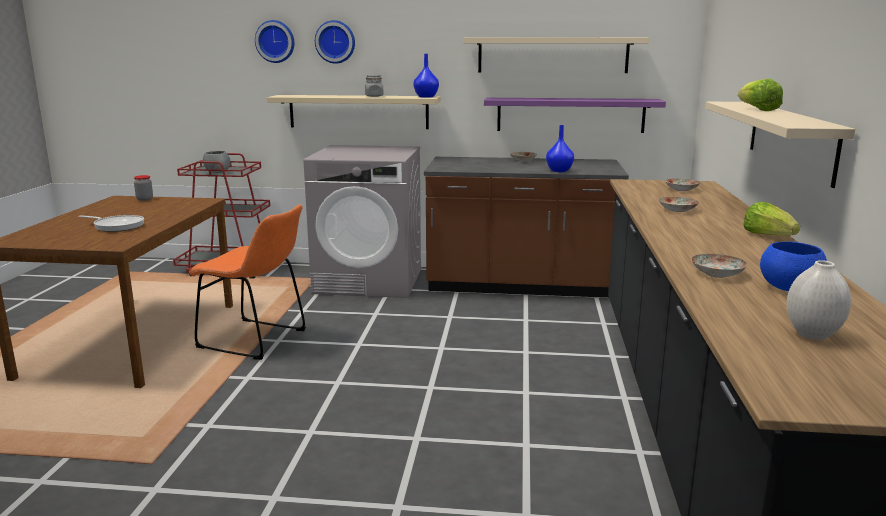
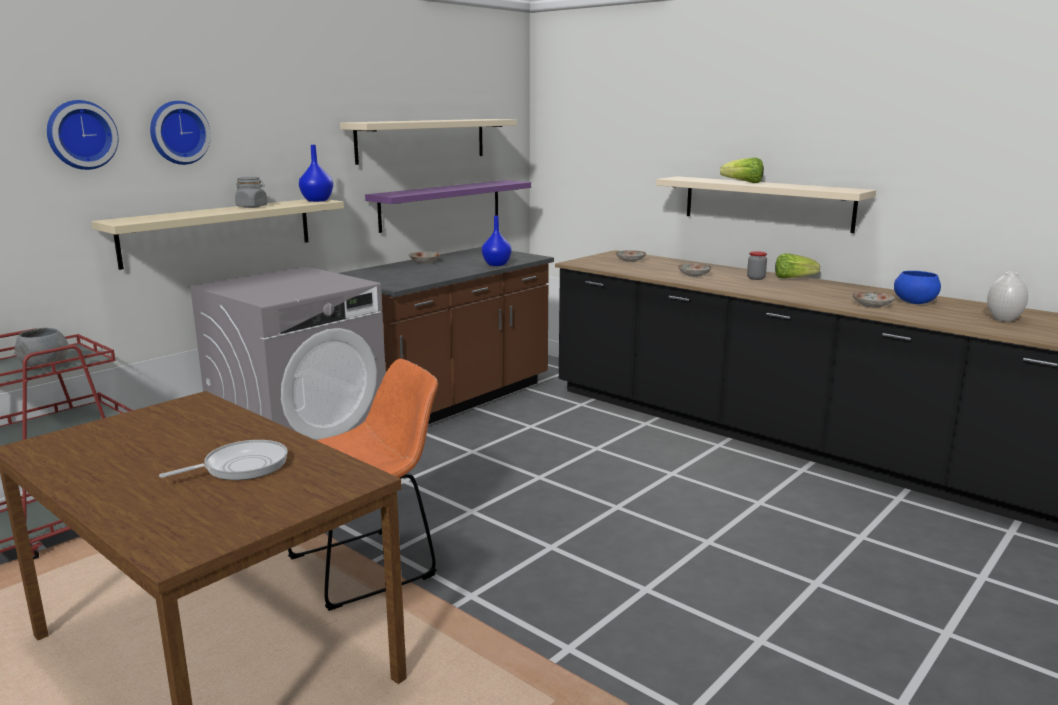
camera: 55 degrees left, 0 degrees up
(144, 199) = (87, 432): jar -> jar (756, 278)

